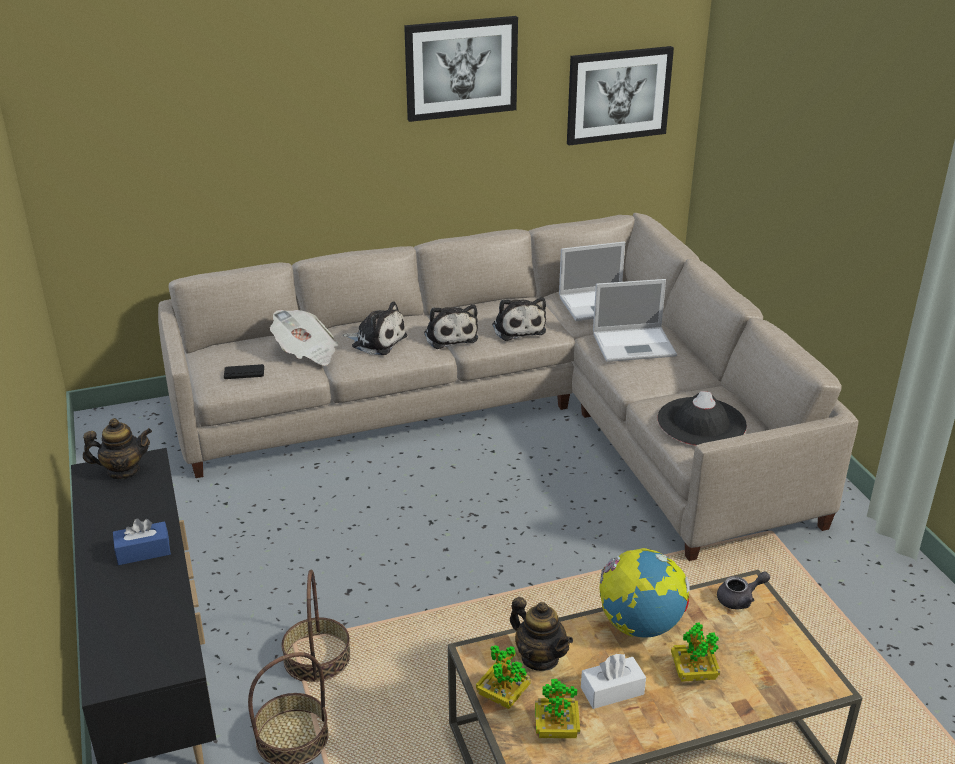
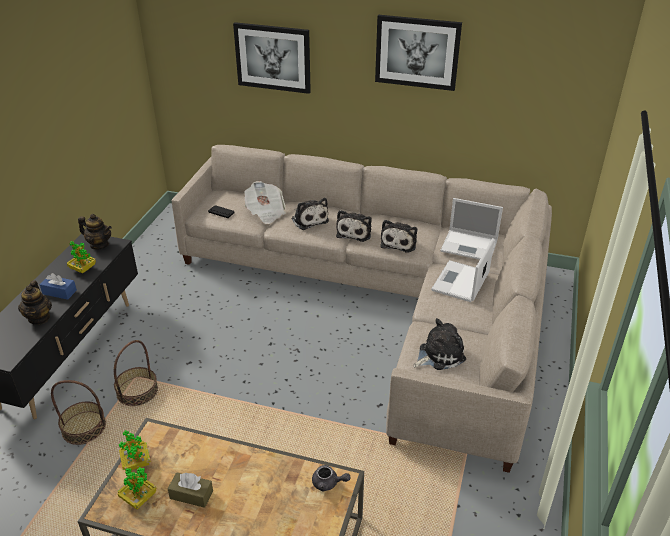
camera: 35 degrees right, 5 degrees up
(540, 658) = (179, 452): teapot -> teapot (39, 318)
(612, 691) = (191, 495): white tissue box -> brown tissue box
(618, 95) = (540, 97): picture -> picture (273, 57)
(635, 344) = (460, 282): laptop -> laptop turned 90 degrees clockwise
(640, 625) = (252, 465): globe -> none
(693, 673) = (246, 512): potted plant -> potted plant (83, 269)
(701, 422) = (439, 354): black hat -> plush toy

